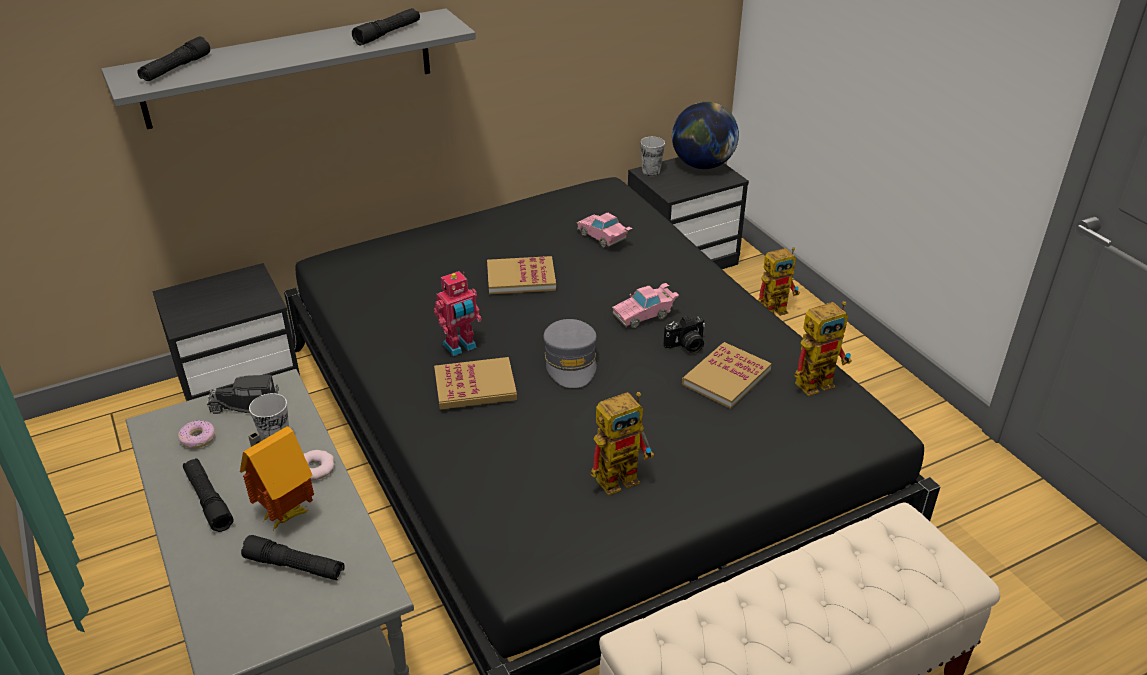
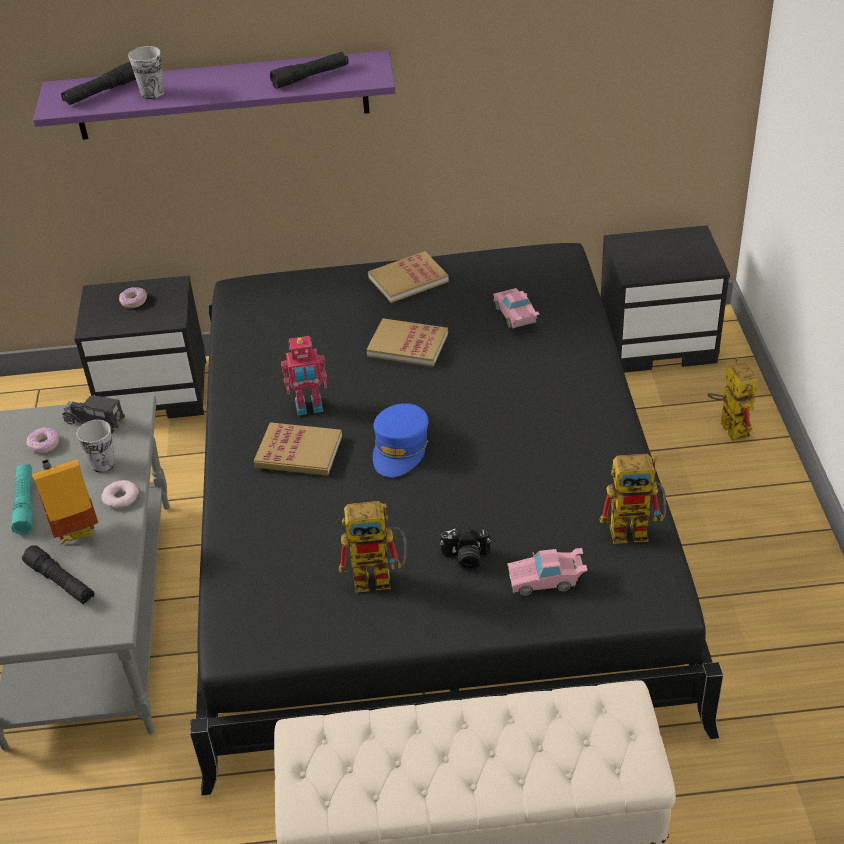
camera: 25 degrees right, 5 degrees up
(208, 500) = (25, 504): black flashlight -> turquoise flashlight
(217, 295) = (133, 301): none -> donut
(290, 68) = (221, 95): grey shelf -> purple shelf
(571, 362) = (400, 449): grey cap -> blue cap
(645, 315) = (505, 413): pink toy car -> pink toy car (546, 580)
(651, 172) = (626, 242): cup -> cup (152, 93)
(686, 346) = (525, 458): camera -> camera (466, 558)
(702, 165) = (689, 244): globe -> none
(726, 377) = (543, 502): book -> book (408, 279)
(777, 308) = (728, 426): toy robot -> toy robot turned 105 degrees counterclockwise

